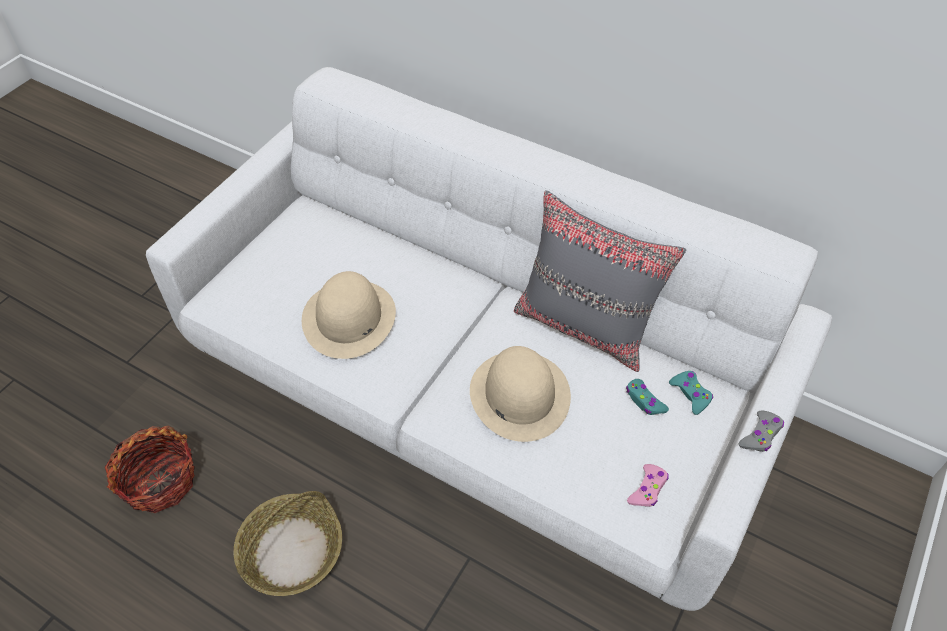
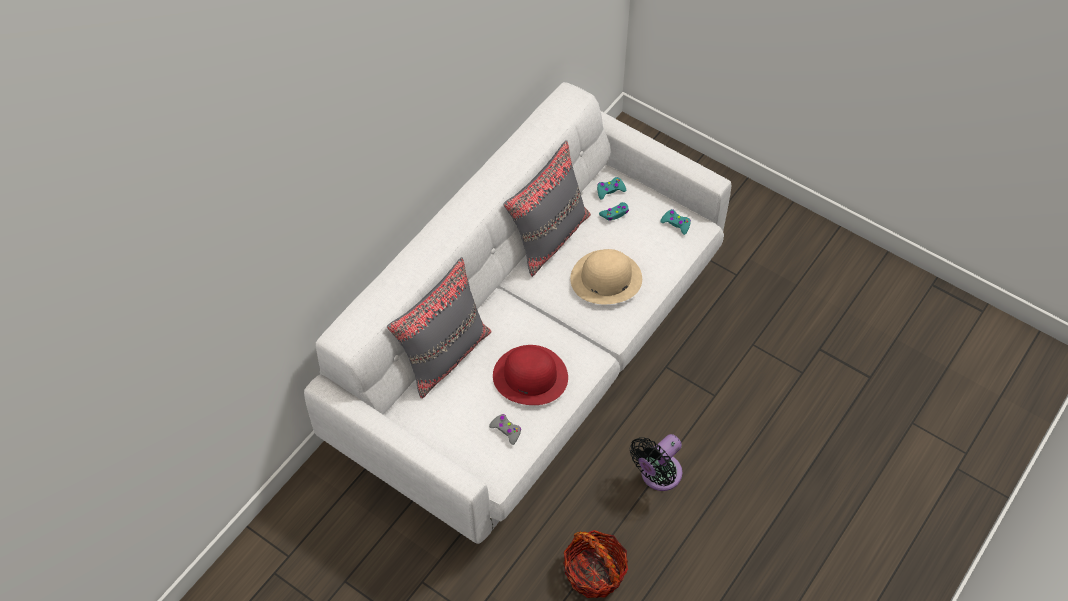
camera: 85 degrees left, 5 degrees up
(291, 552) = (657, 475): basket -> black fan
(349, 318) = (530, 376): beige hat -> red hat
(384, 236) = (444, 355): none -> grey pillow
(647, 489) = (676, 223): pink game controller -> turquoise game controller
(760, 435) = (663, 153): grey game controller -> grey game controller (506, 430)

